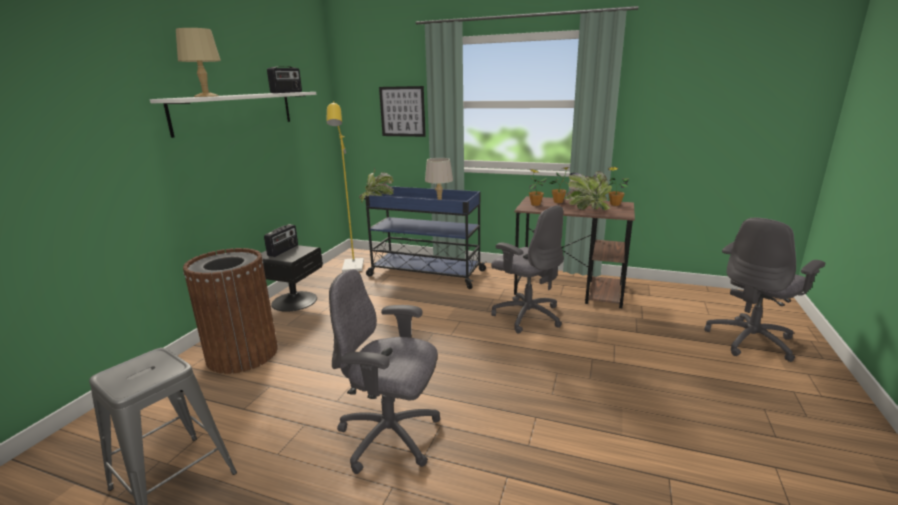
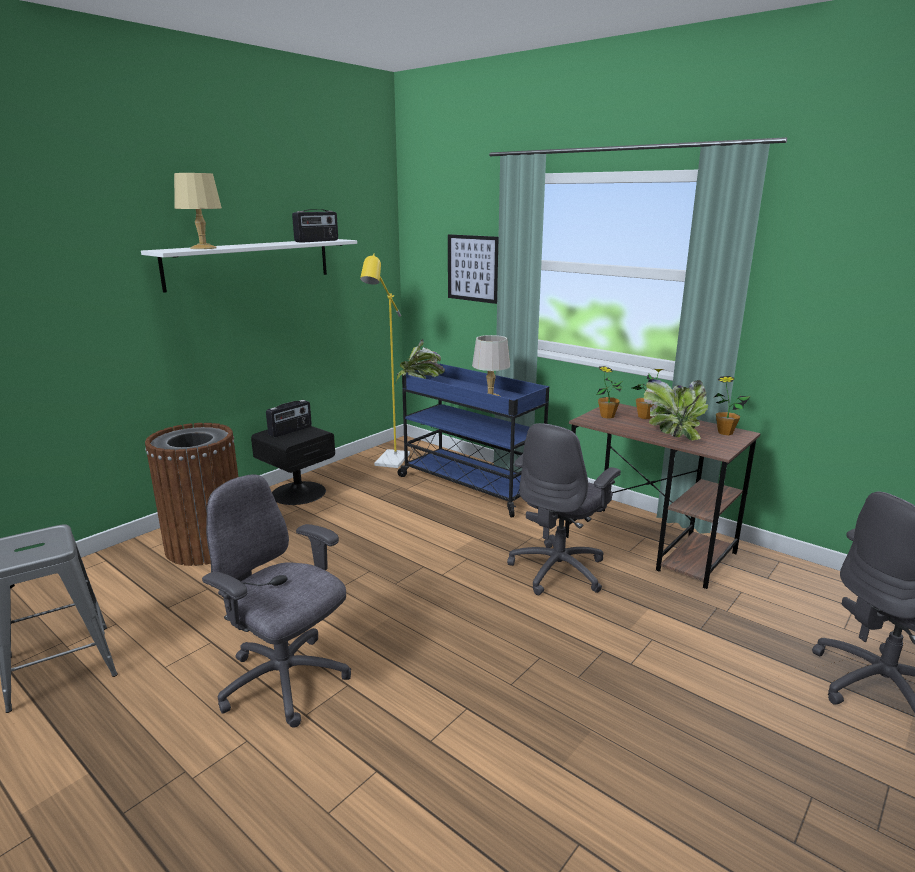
camera: 20 degrees right, 0 degrees up
(527, 315) = (559, 570): grey office chair -> grey office chair turned 60 degrees clockwise

